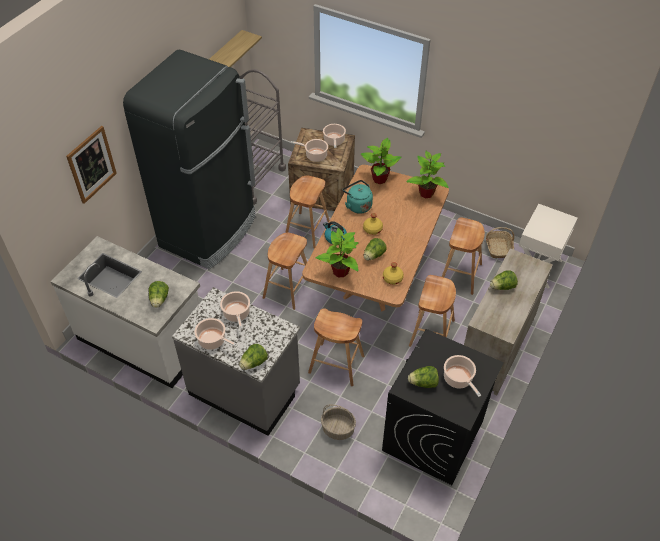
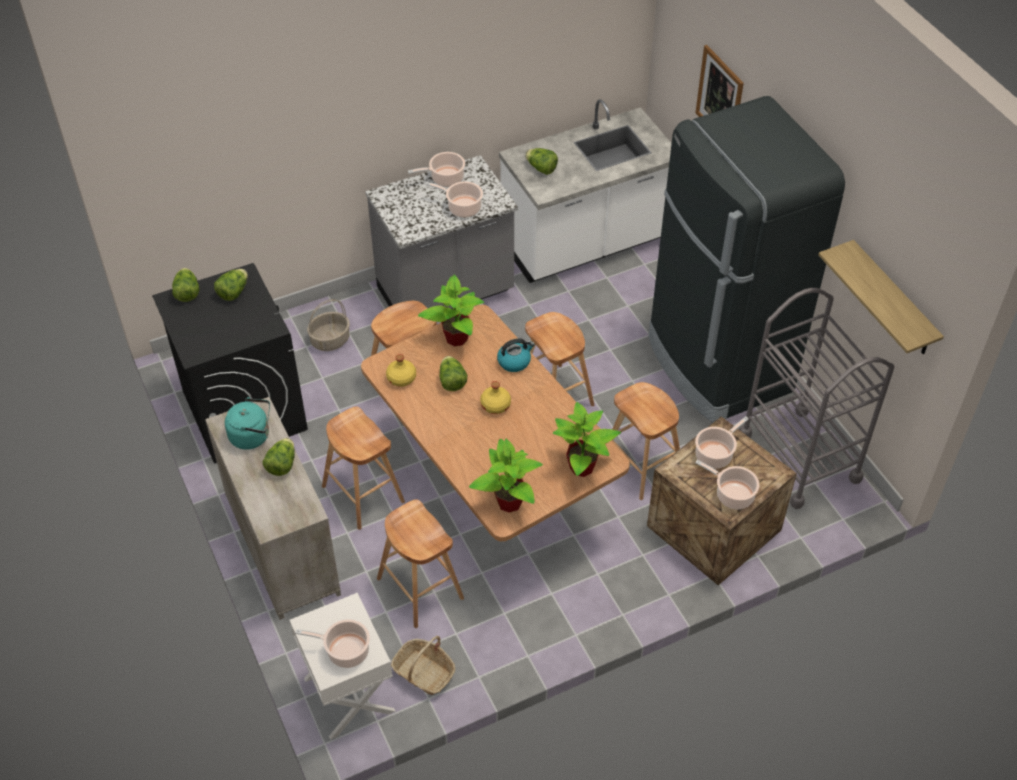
camera: 125 degrees right, 0 degrees up
(254, 363) = (389, 194): lettuce -> lettuce (187, 293)
(357, 205) = (551, 414): turquoise kettle -> turquoise kettle (252, 436)
(459, 379) = (207, 320): cooking pot -> cooking pot (345, 651)

